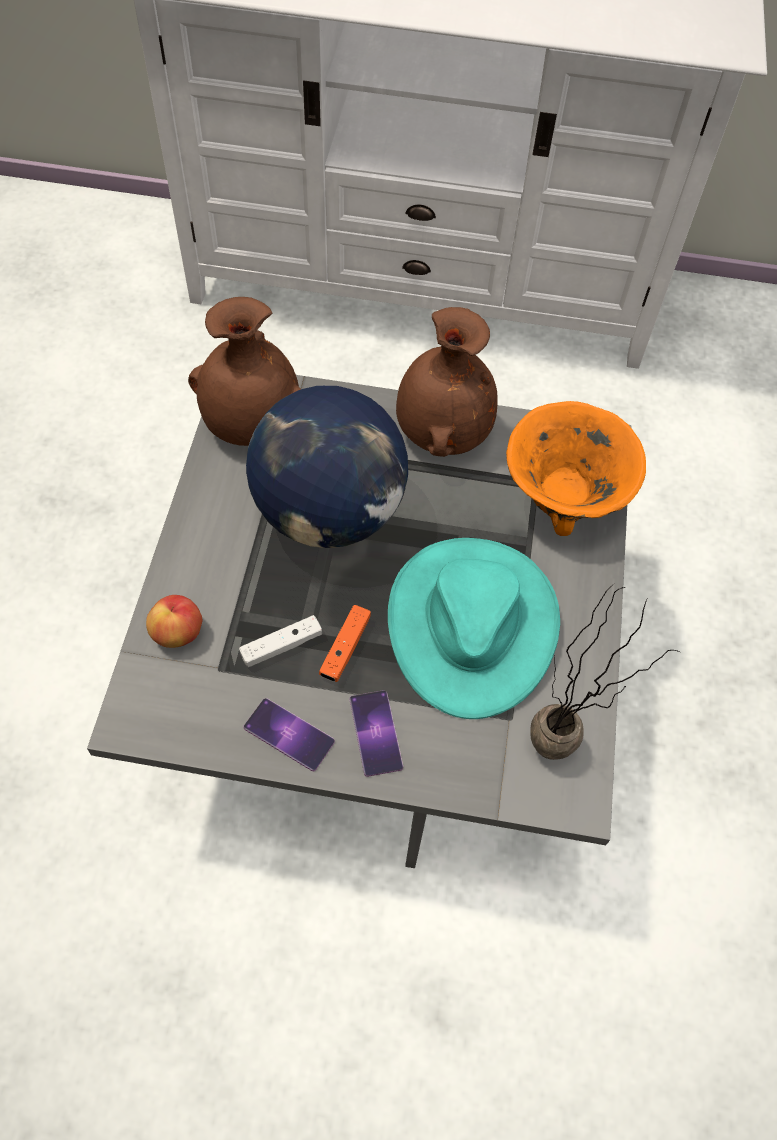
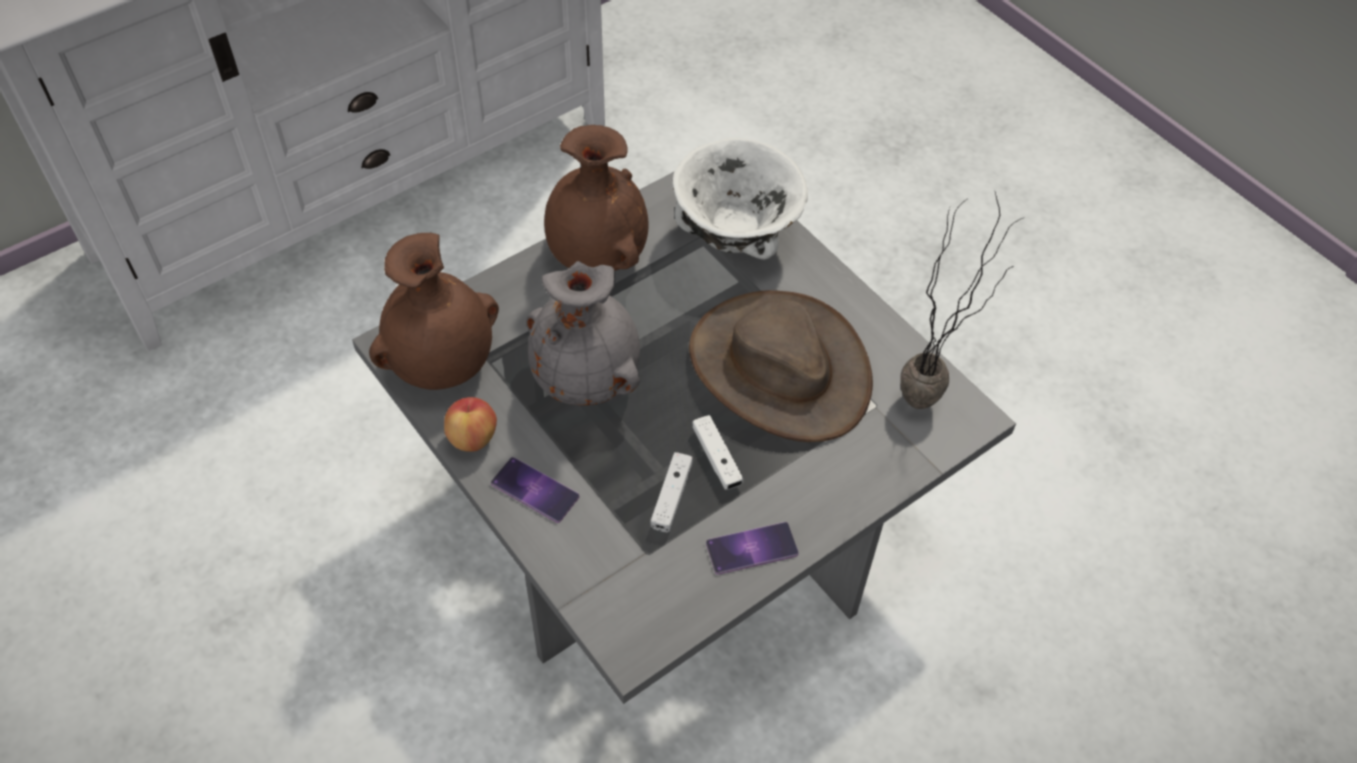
camera: 45 degrees left, 5 degrees down
(178, 632) = (585, 557): apple -> apple (472, 438)
(330, 512) = (587, 377): globe -> grey vase
(345, 648) = (716, 458): orange game controller -> white game controller
(375, 733) = (806, 493): phone -> phone (535, 490)
(471, 624) = (778, 368): turquoise hat -> brown hat
(561, 497) = (734, 234): orange bowl -> white bowl

